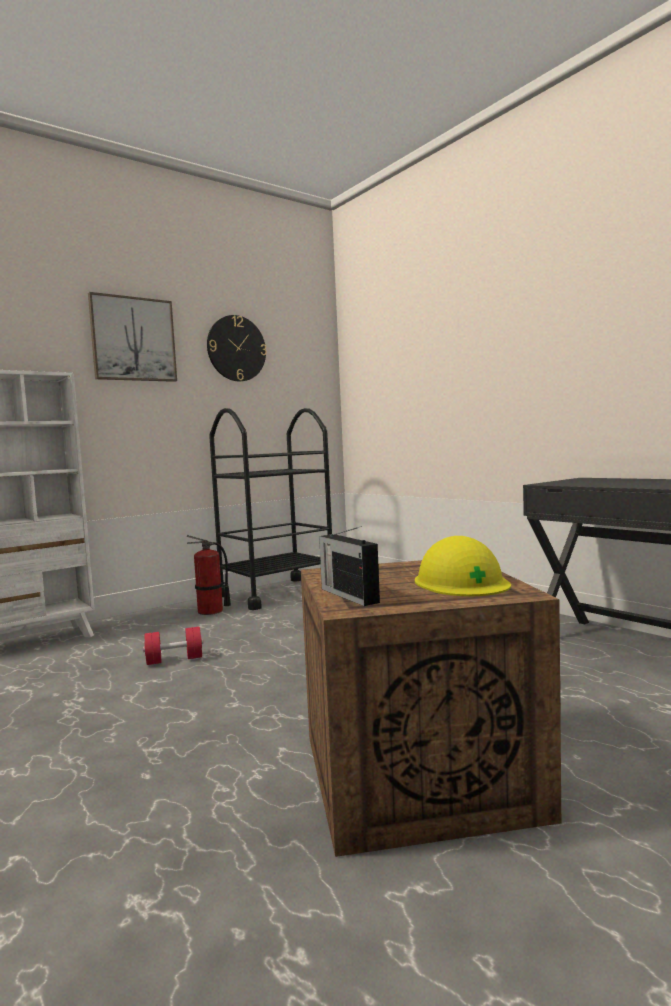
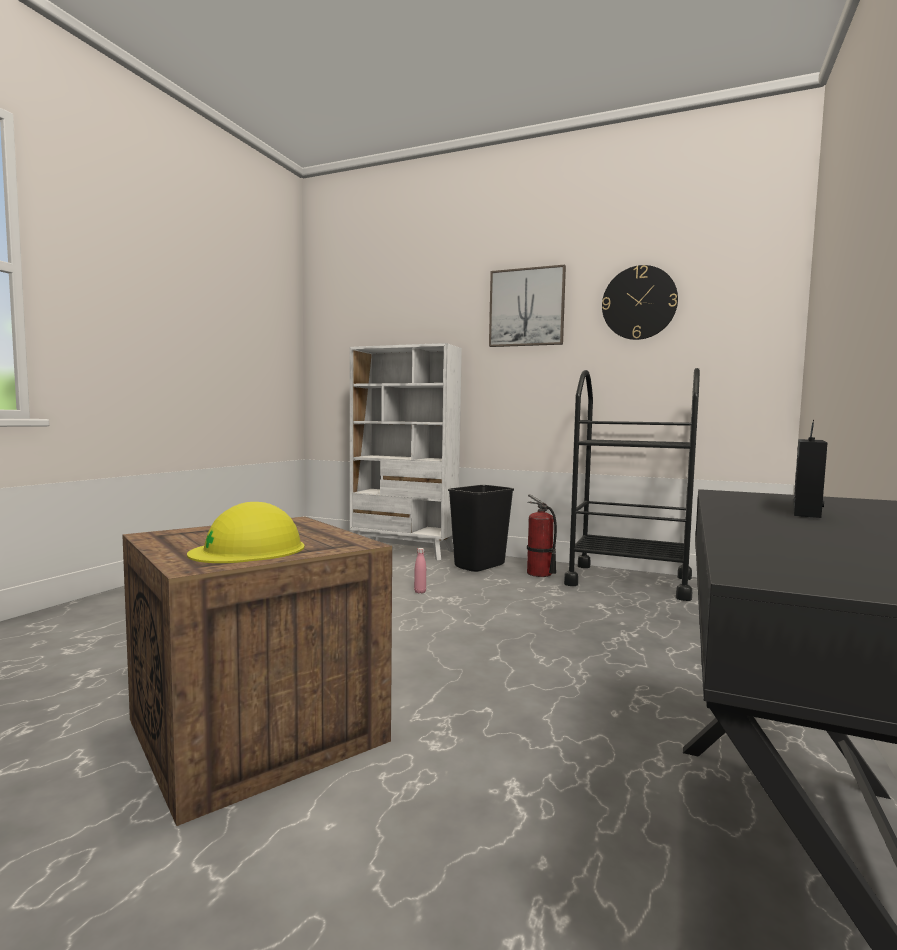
camera: 60 degrees right, 0 degrees up
(146, 625) = (479, 566): none -> black trash can
(174, 660) = (420, 592): red dumbbell -> pink bottle
(348, 595) = (200, 531): radio -> radio (806, 509)

